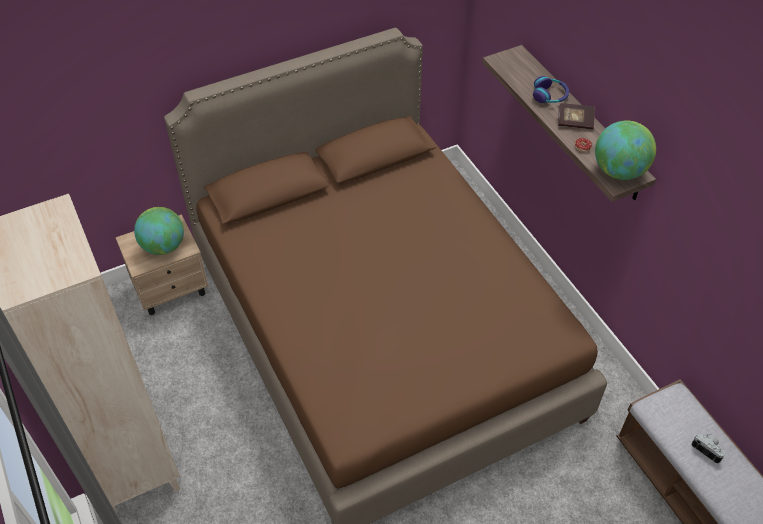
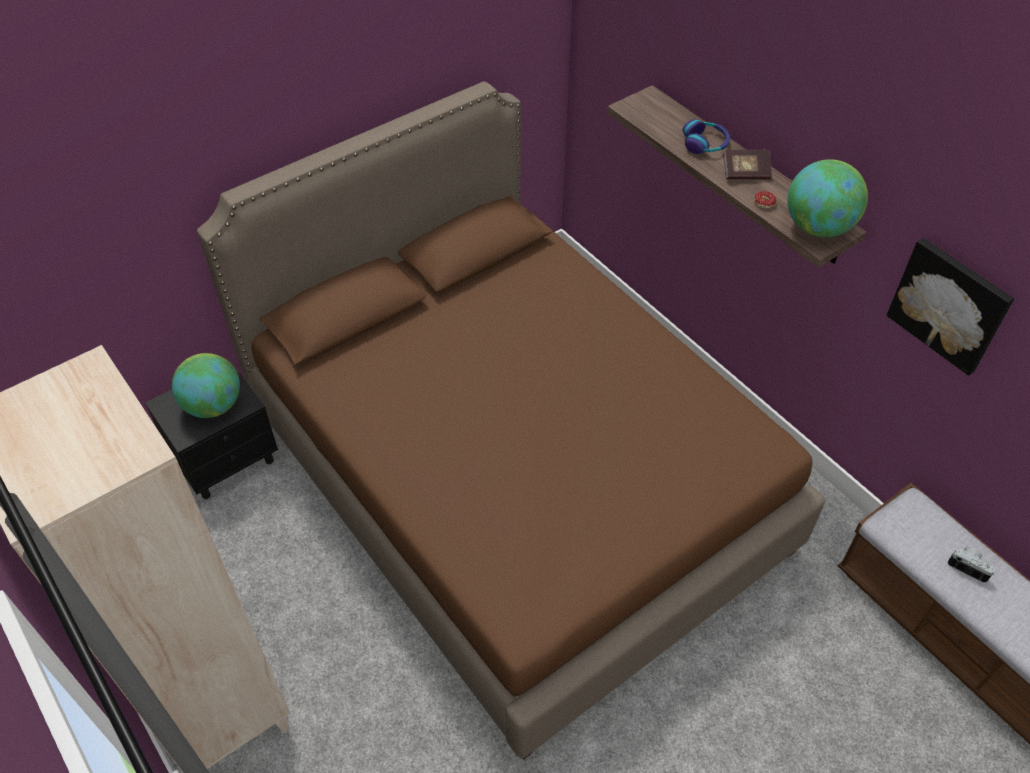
camera: 10 degrees left, 0 degrees up
(172, 288) = (227, 460): beige nightstand -> black nightstand
(708, 243) = (949, 305): none -> picture

